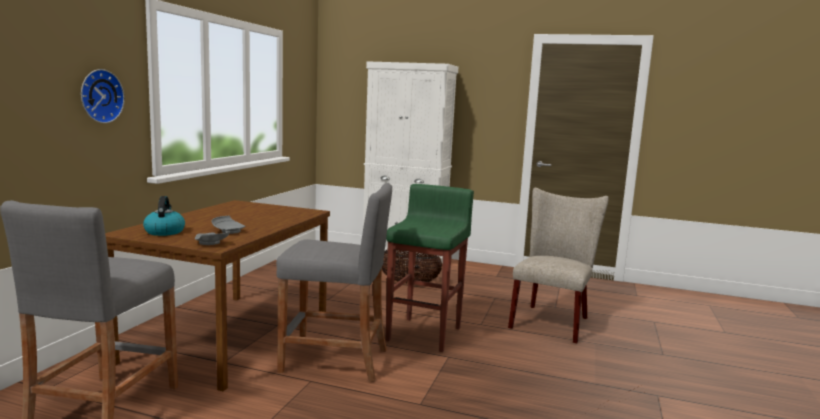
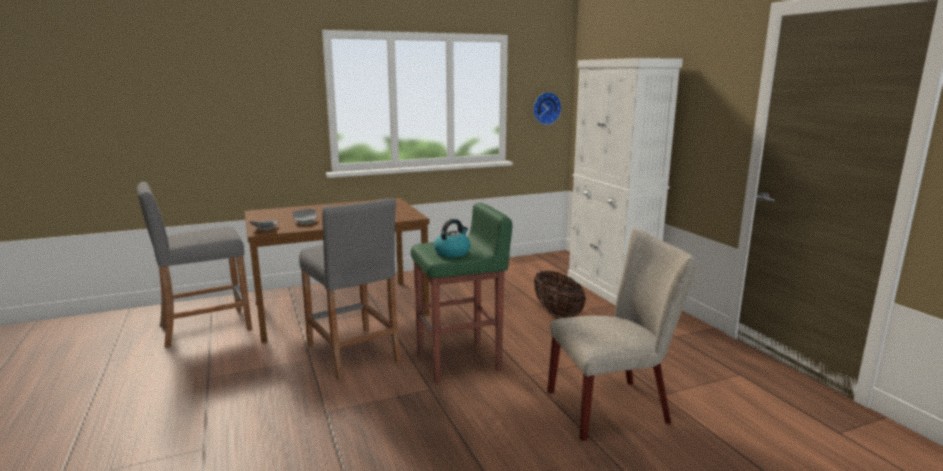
camera: 50 degrees right, 5 degrees up
(99, 96) = (275, 110): wall clock -> wall clock (546, 108)
(164, 232) = (275, 215): kettle -> kettle (452, 252)

